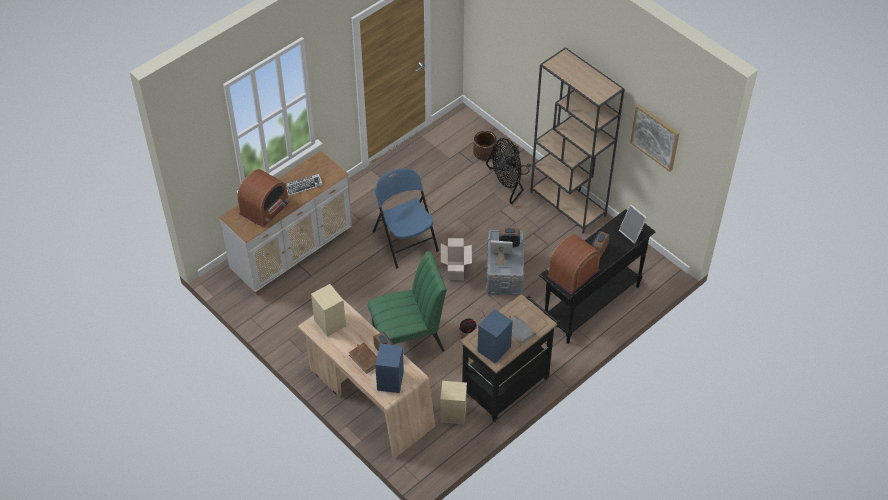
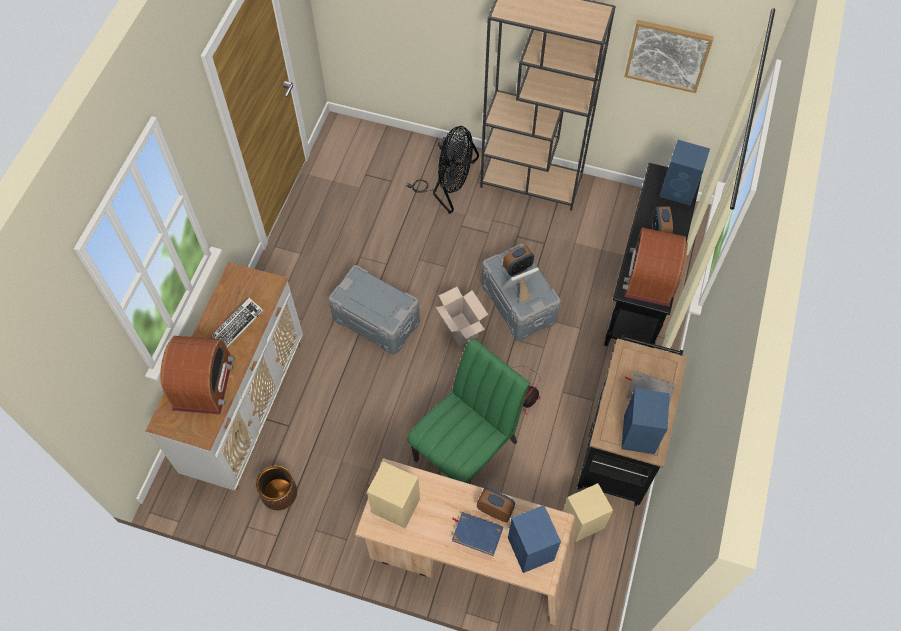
camera: 30 degrees left, 10 degrees up
(365, 359) = (477, 534): brown book -> blue book
(405, 241) = (376, 320): blue chair -> grey storage box
(484, 153) = (395, 162): brown planter -> brown planter (279, 493)
(509, 181) = (448, 185): black fan -> black fan turned 105 degrees counterclockwise
(632, 233) = (679, 190): picture frame -> blue speaker

